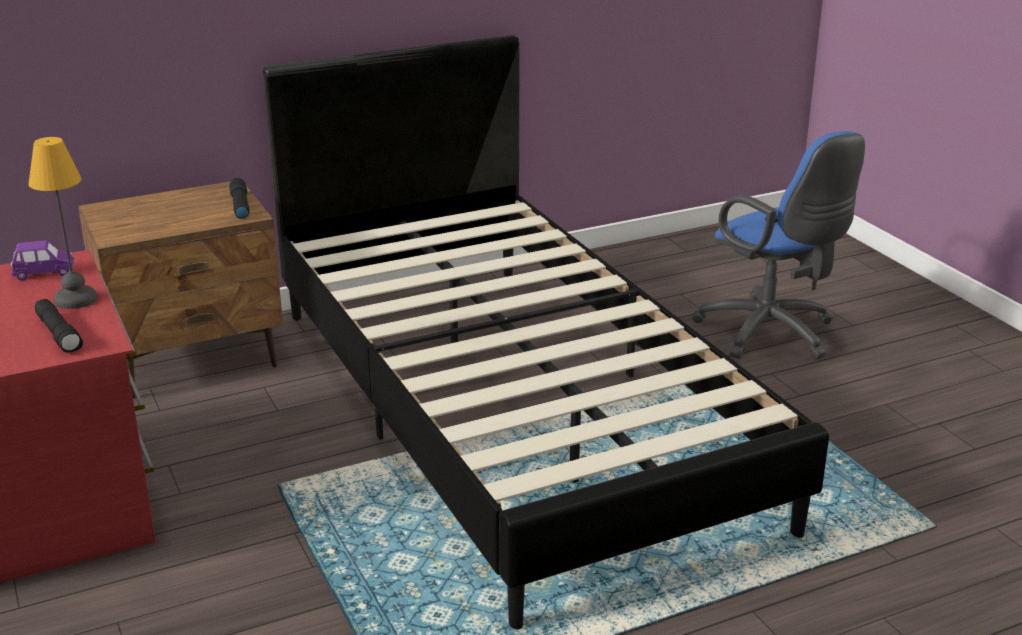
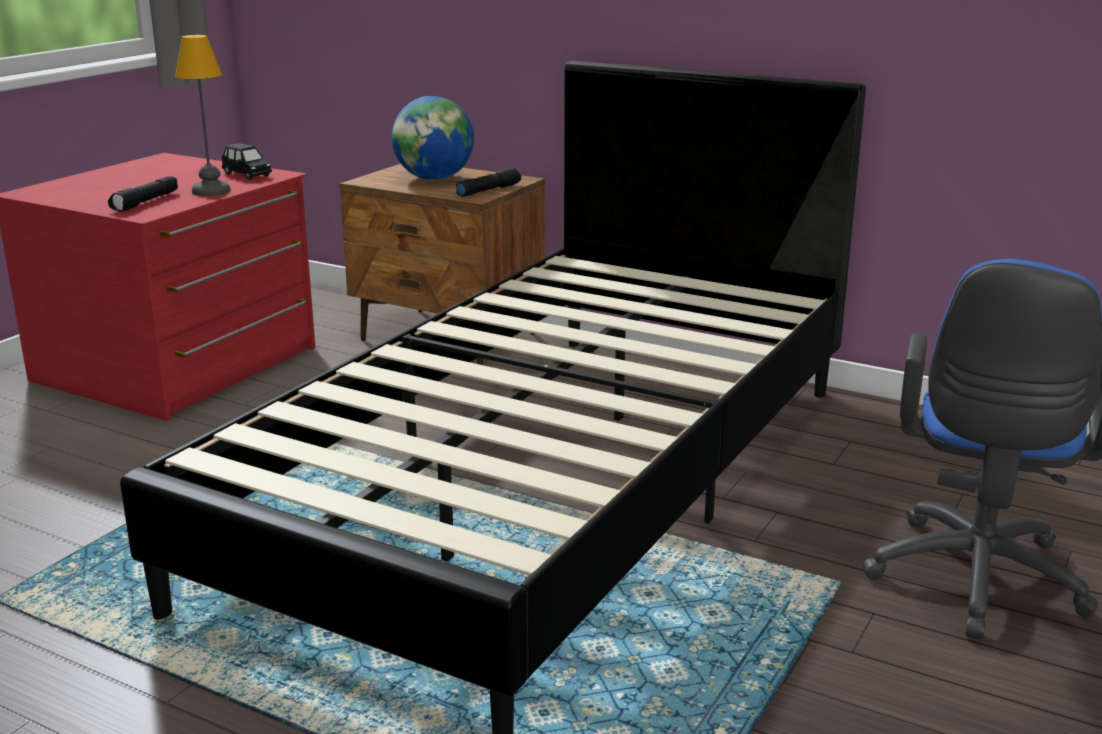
camera: 55 degrees right, 5 degrees down
(44, 273) = (247, 175): purple toy car -> black toy car
(163, 213) = (434, 179): none -> globe

